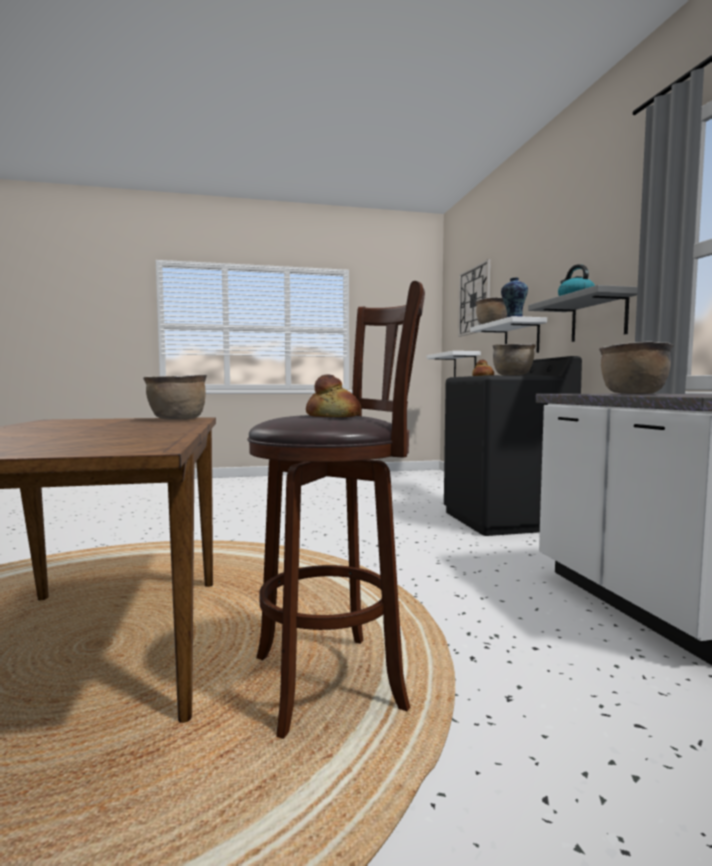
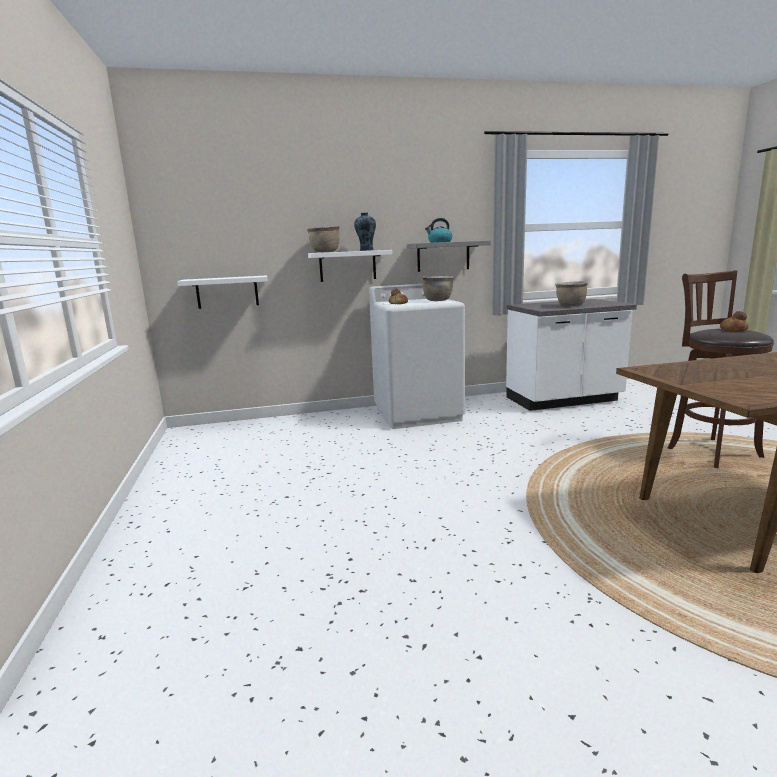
camera: 90 degrees left, 10 degrees up
(177, 419) = (672, 370): brown cooking pot -> none
(474, 300) = (241, 216): wall clock -> none
(505, 520) = (418, 413): black washing machine -> white washing machine

